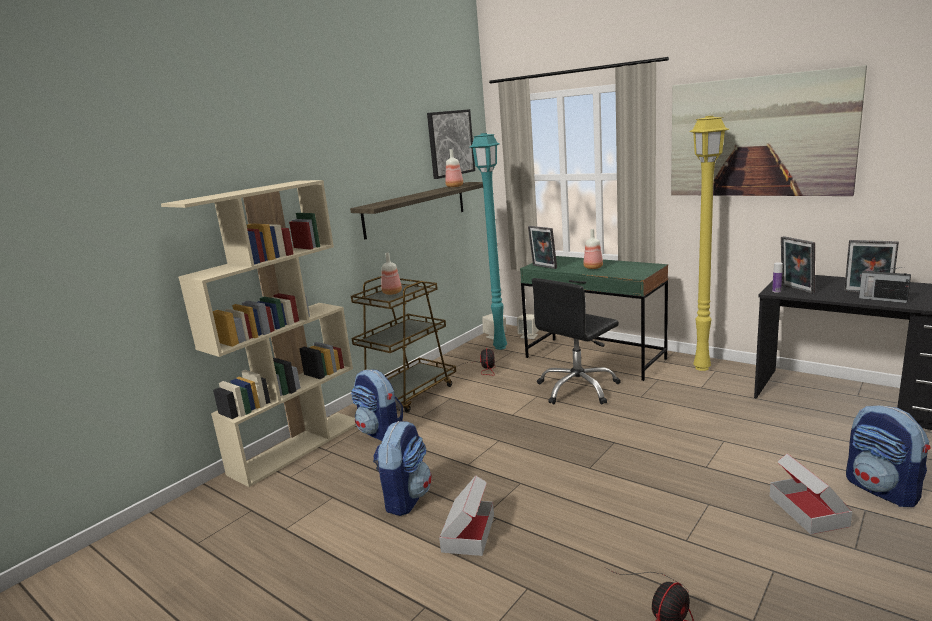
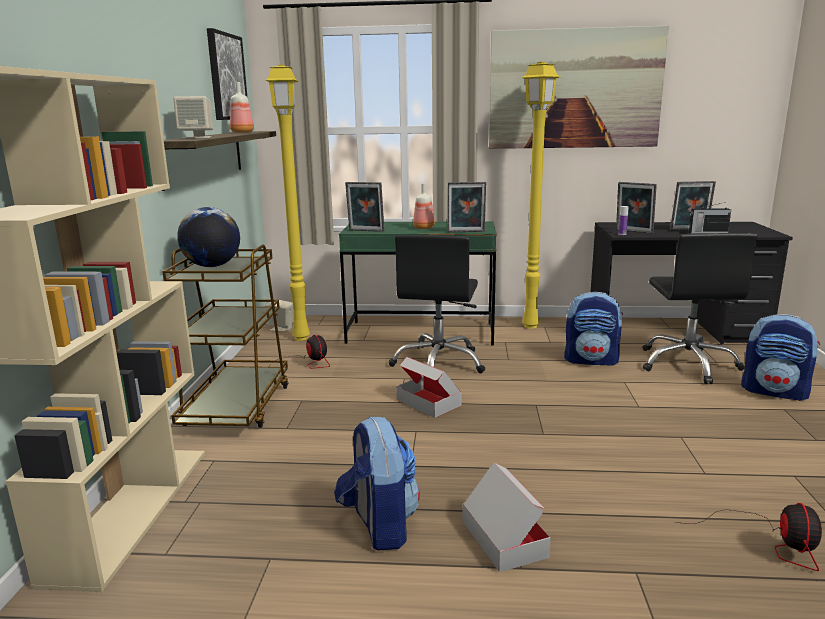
camera: 35 degrees left, 0 degrees up
(380, 432) = (249, 459): backpack -> backpack (591, 360)
(391, 293) = (212, 266): bottle -> globe
(500, 347) = (300, 338): turquoise floor lamp -> yellow floor lamp
(529, 336) = (322, 322): beige speaker -> beige speaker (197, 138)
(619, 276) = (466, 232): none -> picture frame
(808, 511) = (753, 421): cardboard box -> cardboard box (428, 402)
(820, 438) = (688, 364): none -> black office chair

